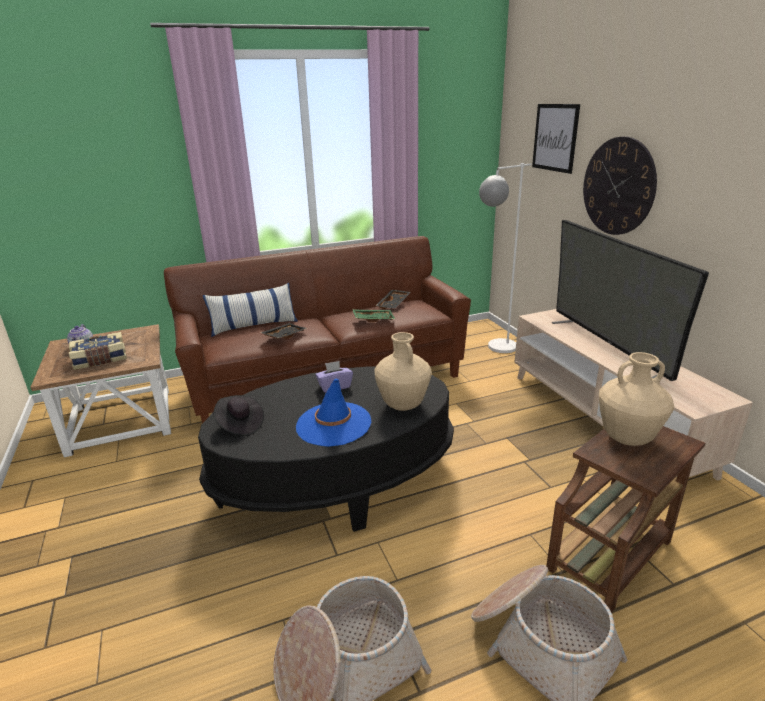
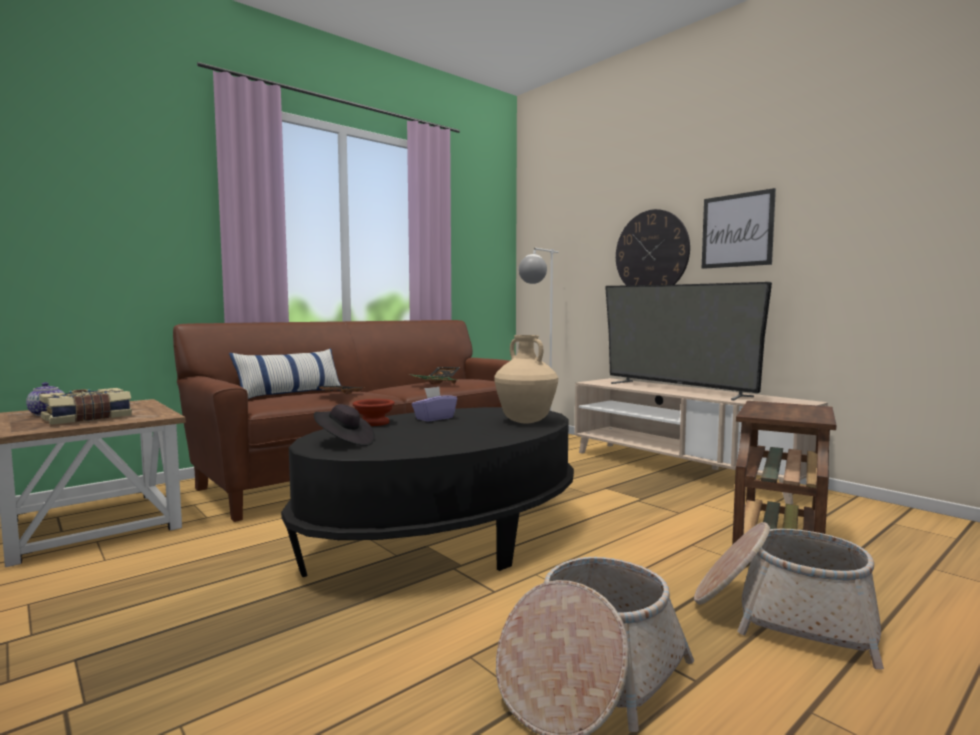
camera: 20 degrees left, 20 degrees down
(284, 390) = (375, 423): none -> brown bowl
(333, 424) = (462, 434): blue hat -> none
(555, 137) = (579, 226): picture -> picture (737, 230)
(626, 438) = (769, 408): beige vase -> none

